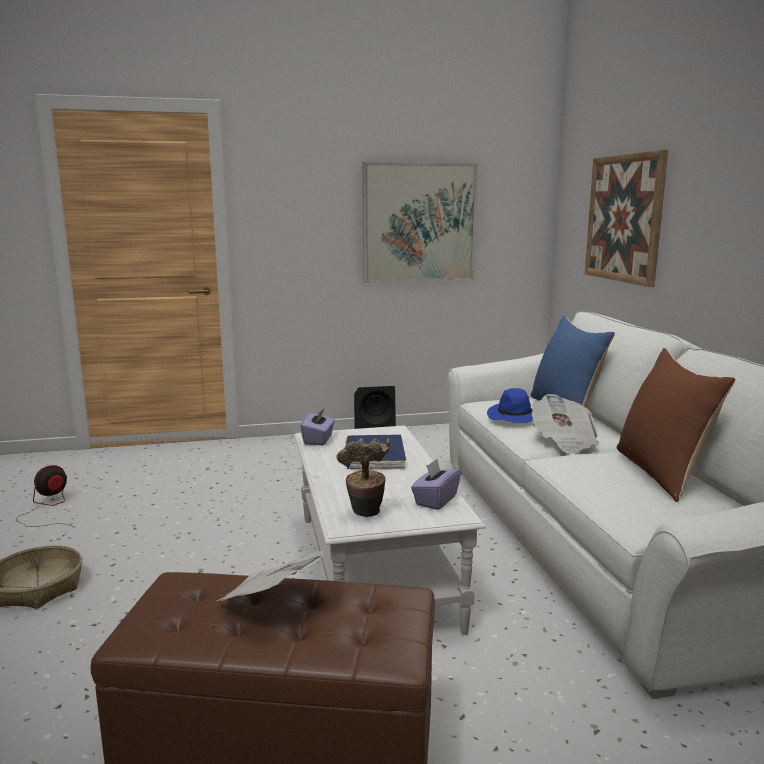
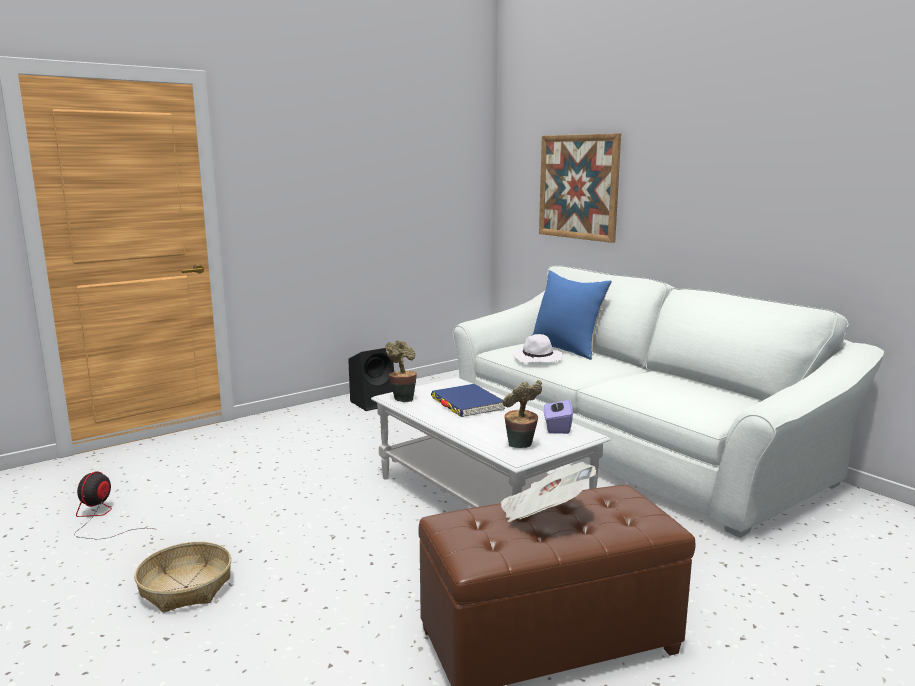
camera: 25 degrees left, 0 degrees up
(318, 440) = (402, 399): purple tissue box -> potted plant
(419, 223) = (391, 192): picture -> none
(515, 417) = (538, 359): blue hat -> white hat
(563, 441) = (593, 372): newspaper -> none
(663, 473) = (683, 383): brown pillow -> none

